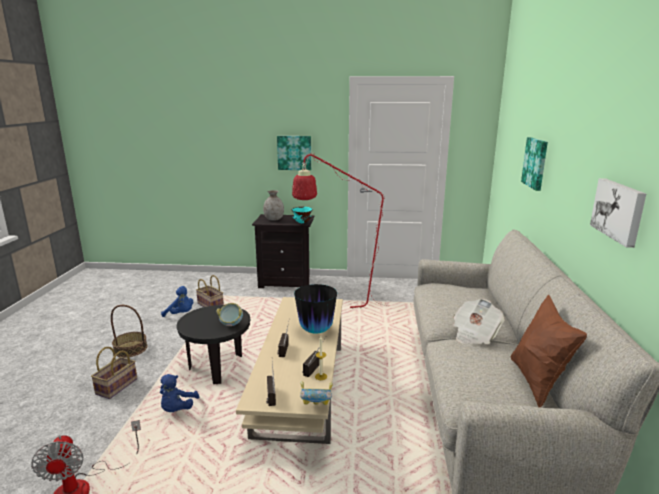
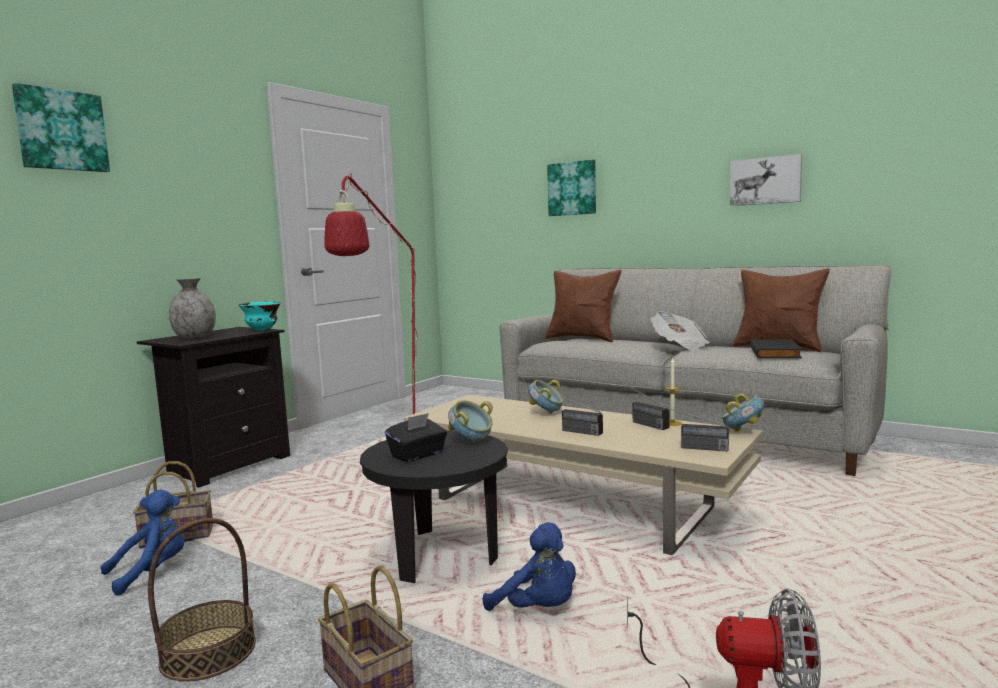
camera: 60 degrees left, 10 degrees down
(205, 318) = (418, 455): none -> black tissue box
(294, 152) = (192, 208): picture -> picture (61, 130)
(316, 331) = (546, 413): vase -> bowl
(468, 293) = (583, 339): none -> brown pillow
(477, 381) = (776, 353): none -> black book

